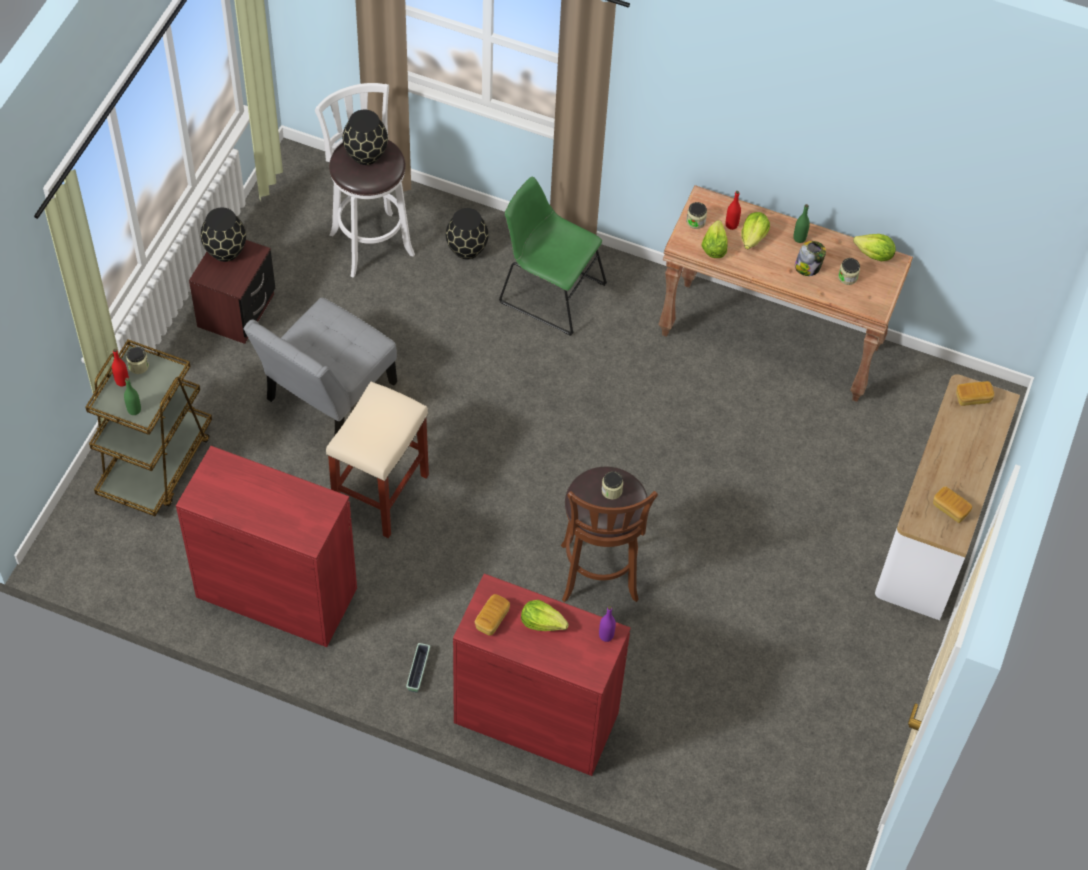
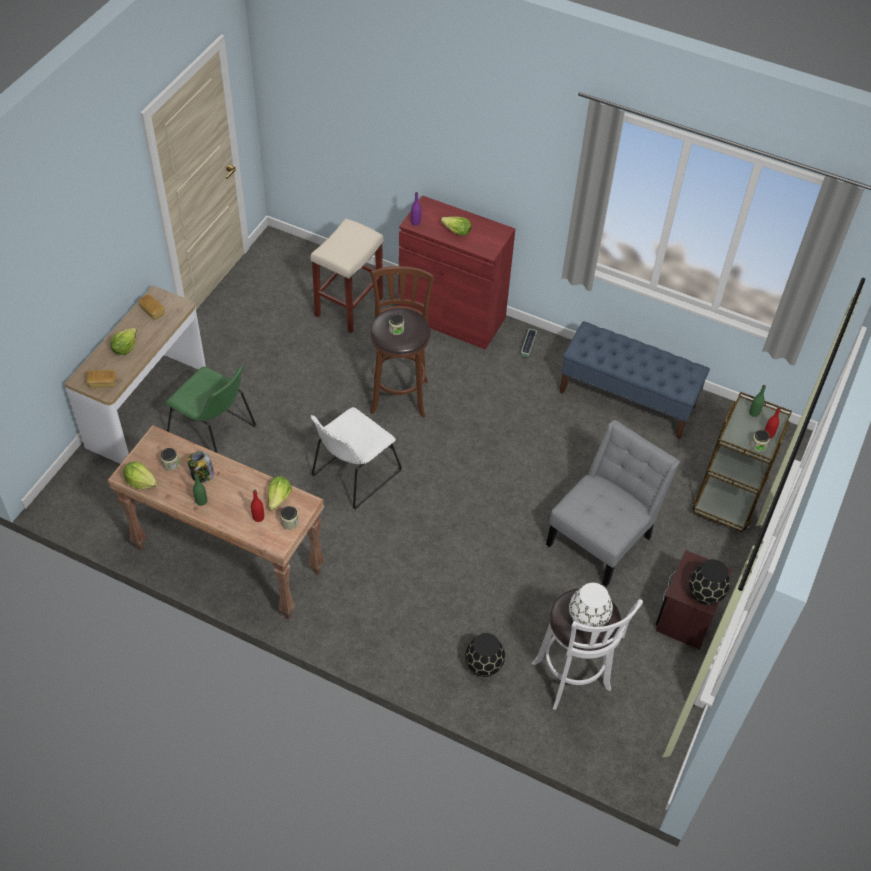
camera: 175 degrees left, 5 degrees down
(276, 593) = (627, 399): red cabinet -> blue bench
(366, 155) = (587, 619): black vase -> white vase
(381, 495) = (556, 459): beige stool -> beige stool (349, 306)
(492, 619) = (489, 235): bread -> none
(548, 291) = (413, 618): green chair -> green chair (214, 432)
(643, 454) = (353, 475): none -> white chair
(753, 238) = (242, 504): lettuce -> lettuce (125, 348)

